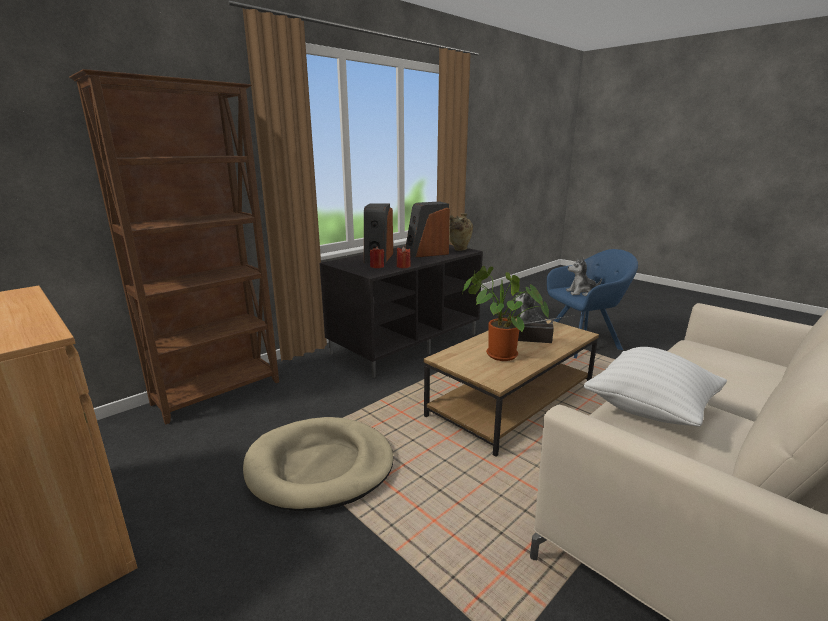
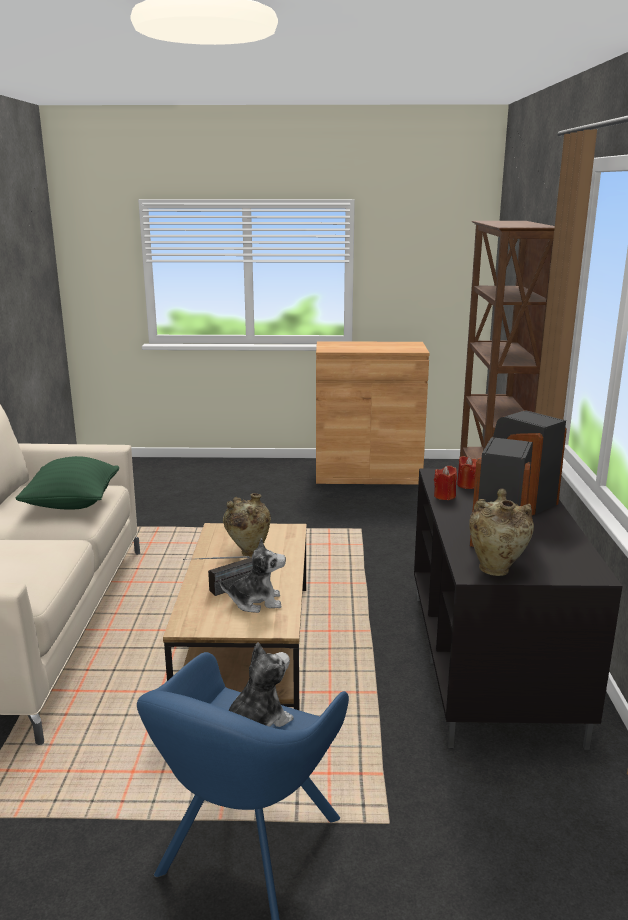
camera: 135 degrees right, 0 degrees up
(320, 467) = (315, 533): beige dog bed -> none
(497, 355) = (248, 552): potted plant -> beige vase
(650, 409) = (72, 504): white pillow -> green pillow

